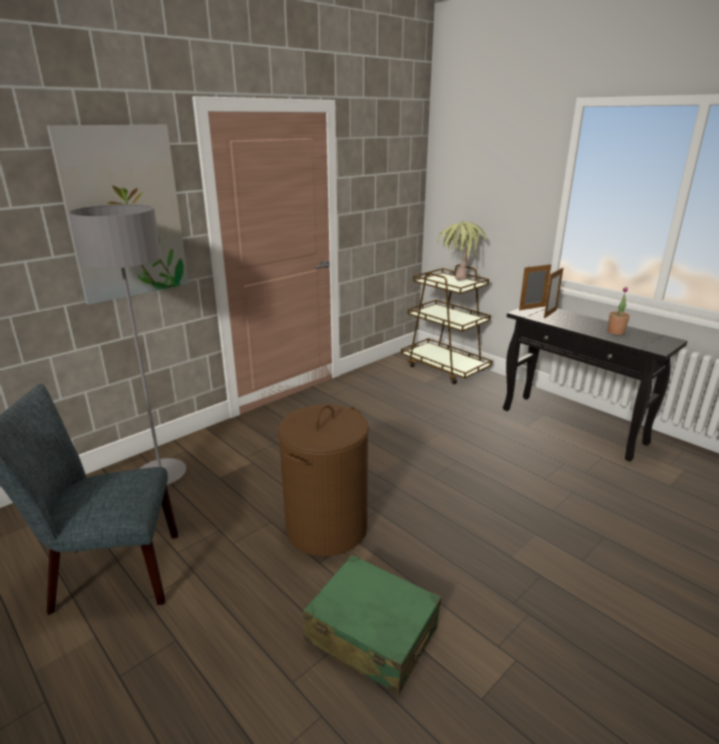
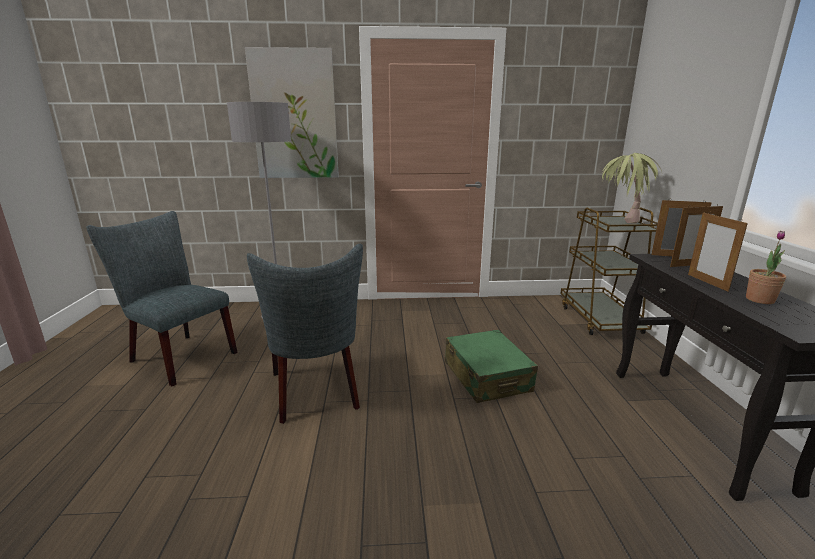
camera: 40 degrees right, 5 degrees down
(326, 528) = (317, 393): brown laundry basket -> grey chair
(372, 634) = (228, 483): green suitcase -> green suitcase (487, 377)
(578, 326) = (707, 282): none -> picture frame

